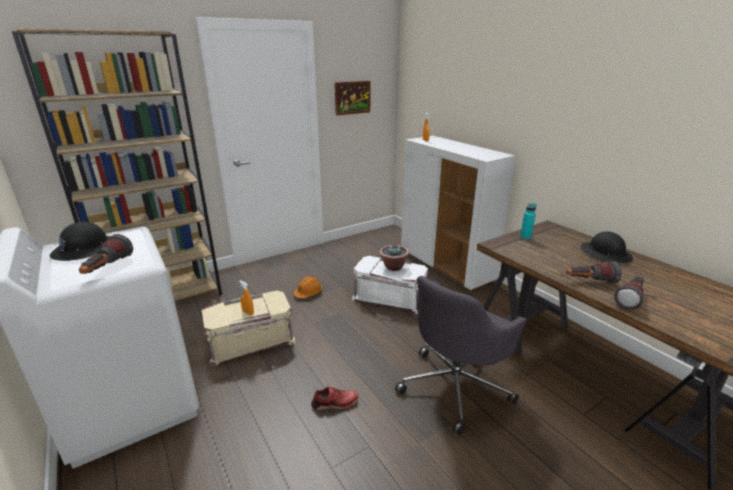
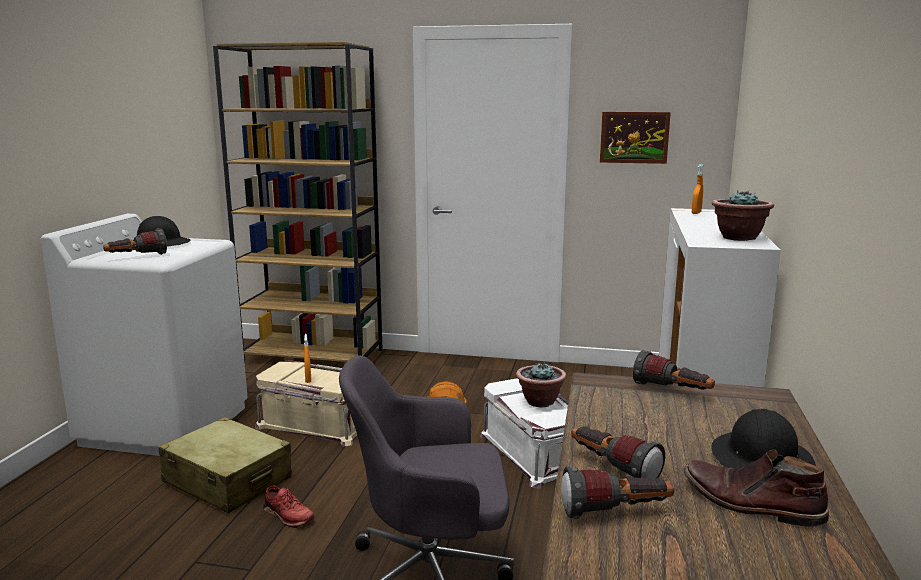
camera: 45 degrees right, 10 degrees down
(259, 409) = (228, 480): none -> beige suitcase
(485, 152) = (738, 238): none -> potted plant
(525, 237) = (672, 391): turquoise bottle -> flashlight
(640, 272) = (750, 503): none -> brown boot

